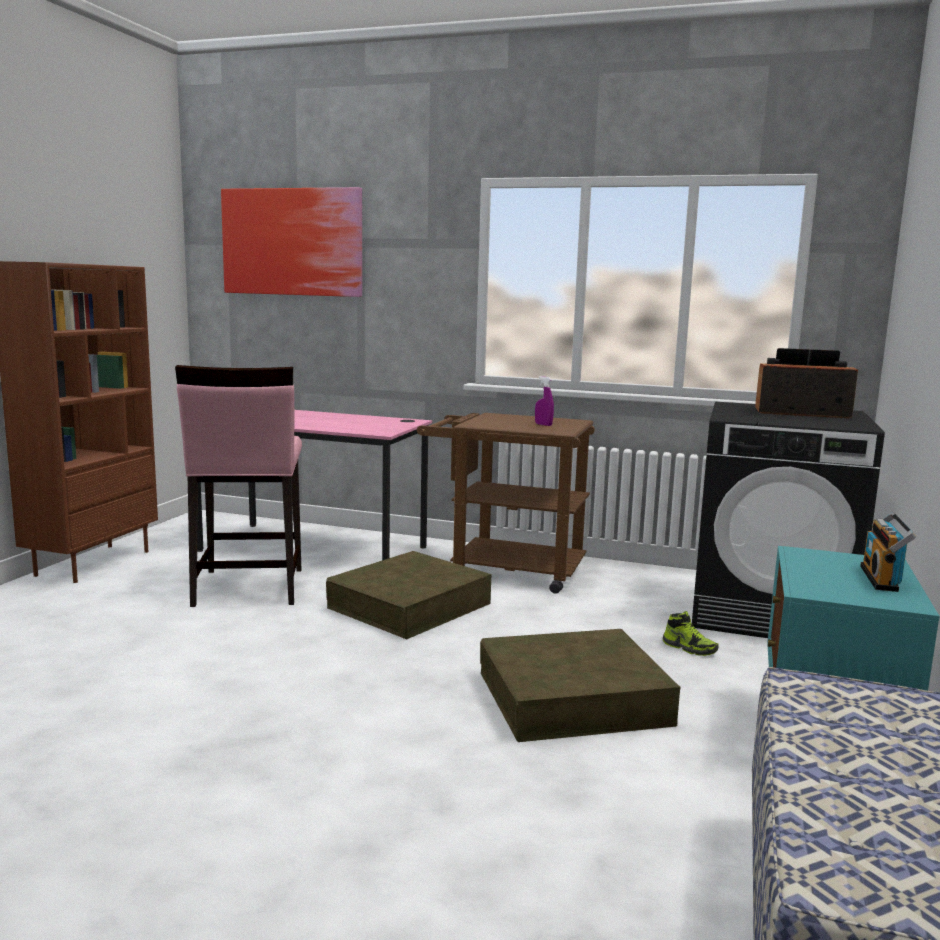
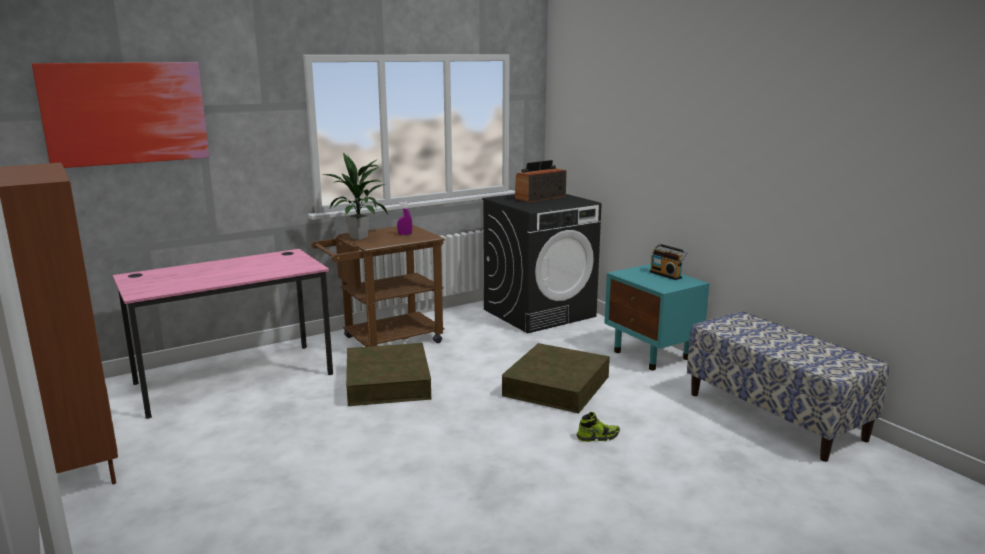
camera: 50 degrees left, 5 degrees up
(248, 587) = (263, 420): pink stool -> none
(487, 418) = (359, 238): none -> potted plant
(689, 648) = (546, 343): shoe -> shoe (597, 437)

